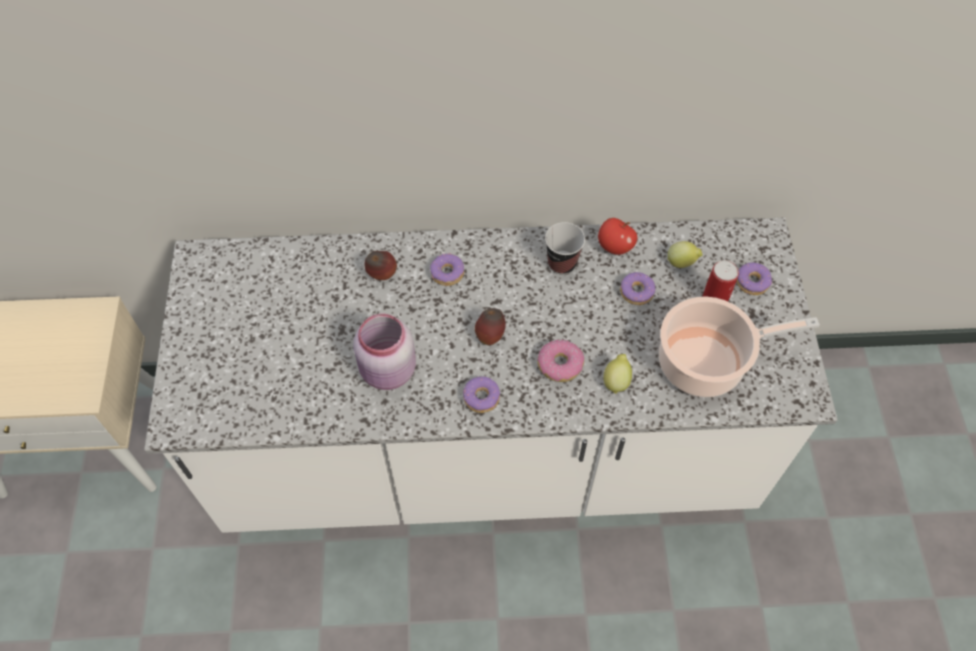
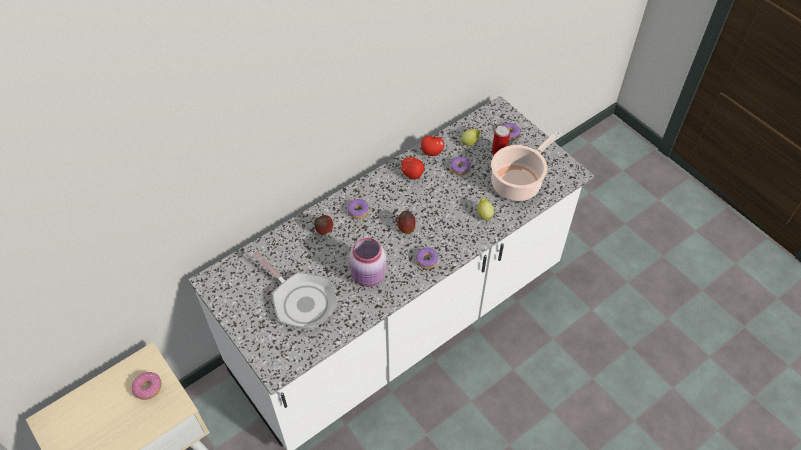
camera: 35 degrees left, 5 degrees down
(278, 351) = (301, 301): none -> frying pan
(559, 365) = (451, 223): donut -> donut (148, 388)
(562, 263) = (412, 174): cup -> apple

